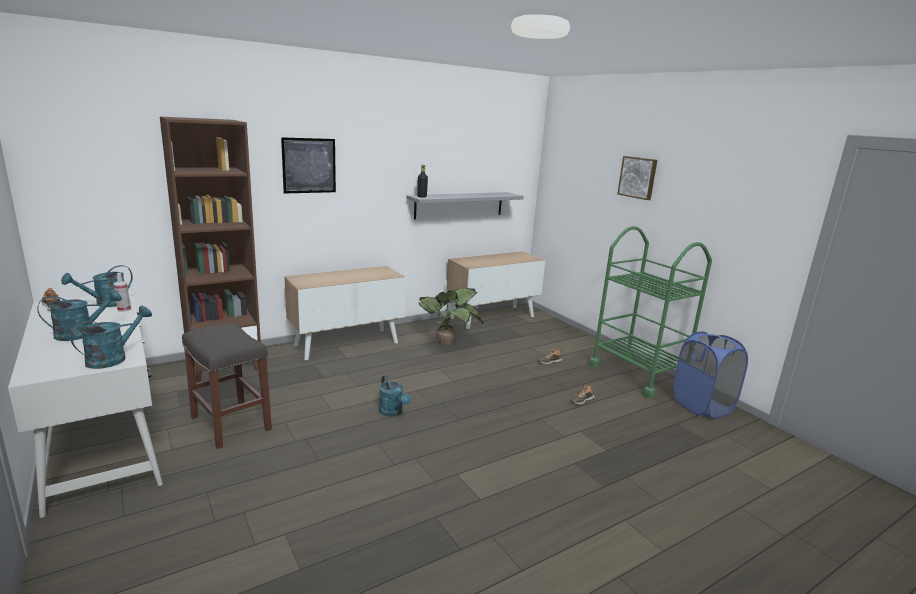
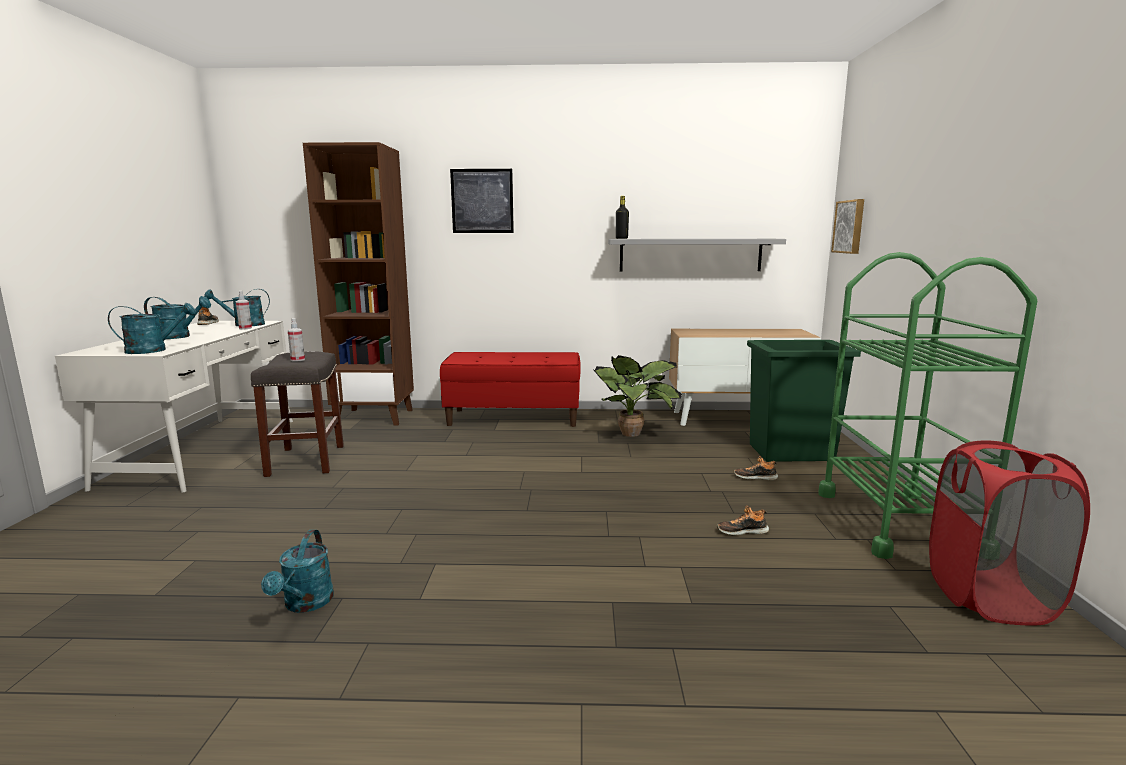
camera: 35 degrees right, 5 degrees down
(228, 337) = (297, 360): none -> spray bottle
(347, 343) = (514, 418): cabinet -> red bench
(393, 412) = (463, 486): turquoise watering can -> turquoise watering can (305, 604)
(548, 338) = (792, 452): none -> green trash can
(638, 177) = (940, 176): picture -> picture (850, 227)
(702, 406) = (989, 597): blue laundry basket -> red laundry basket

